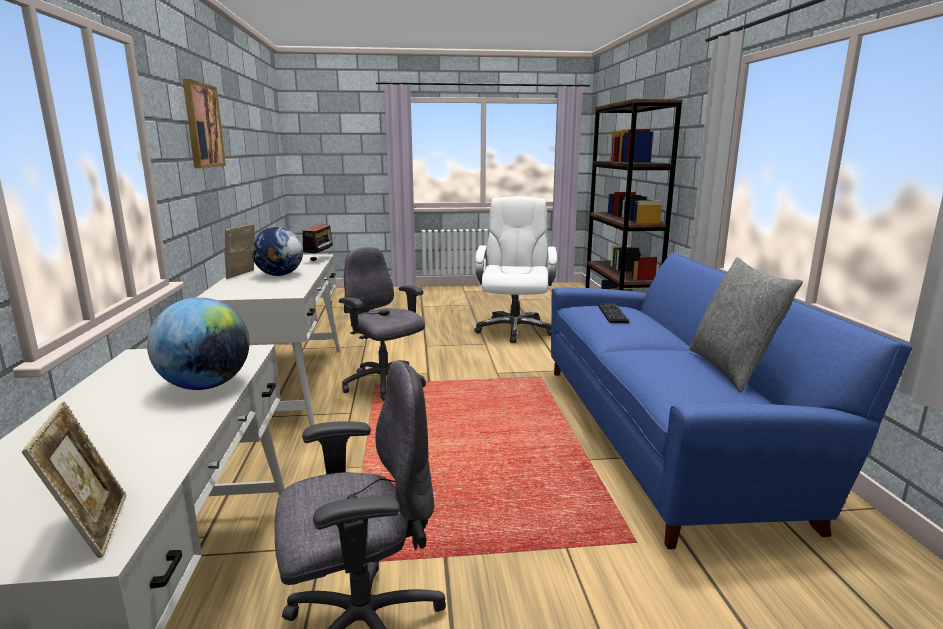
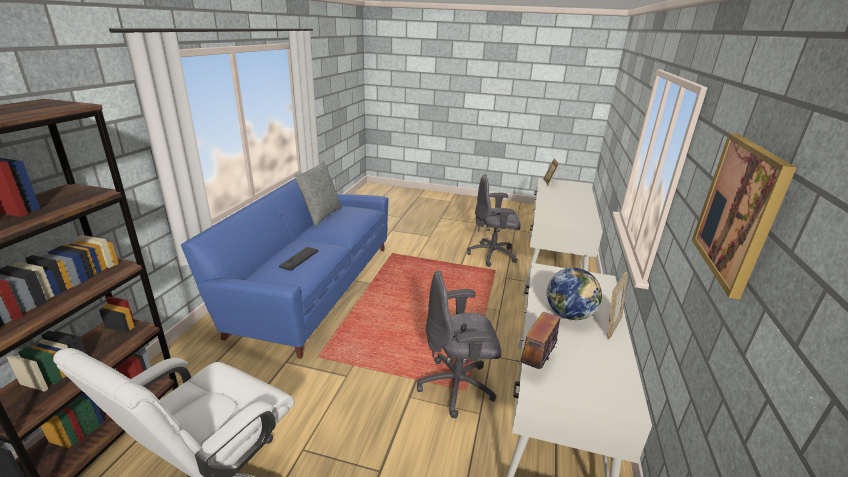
camera: 160 degrees left, 10 degrees up
(206, 386) = (549, 207): globe -> none
(384, 385) = (457, 386): grey office chair -> grey office chair turned 105 degrees clockwise

